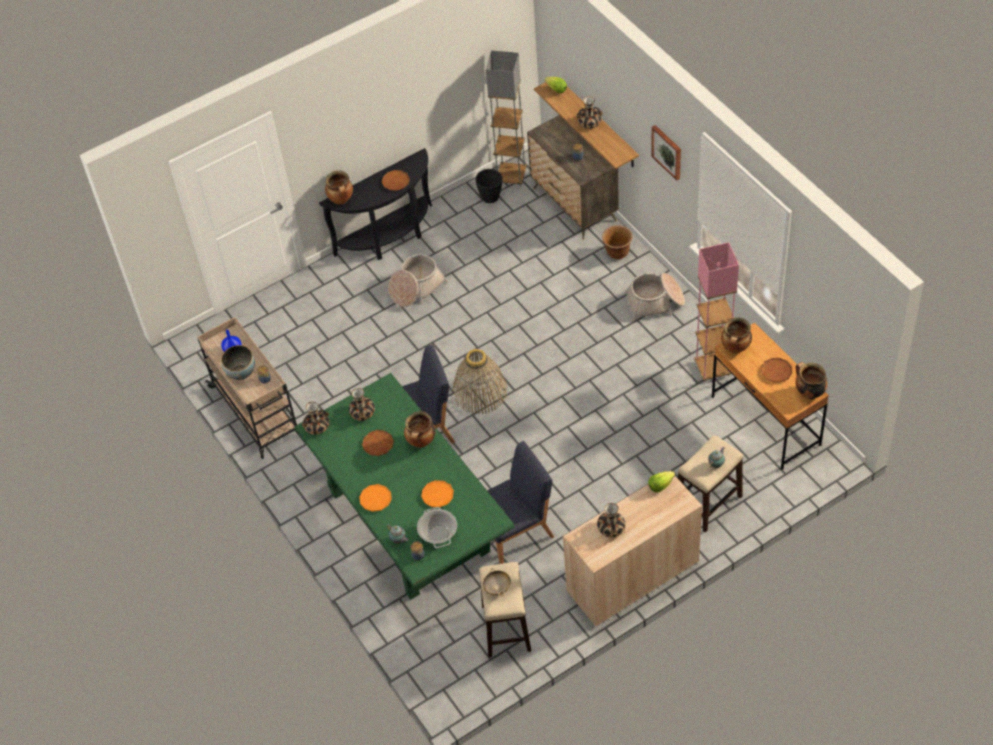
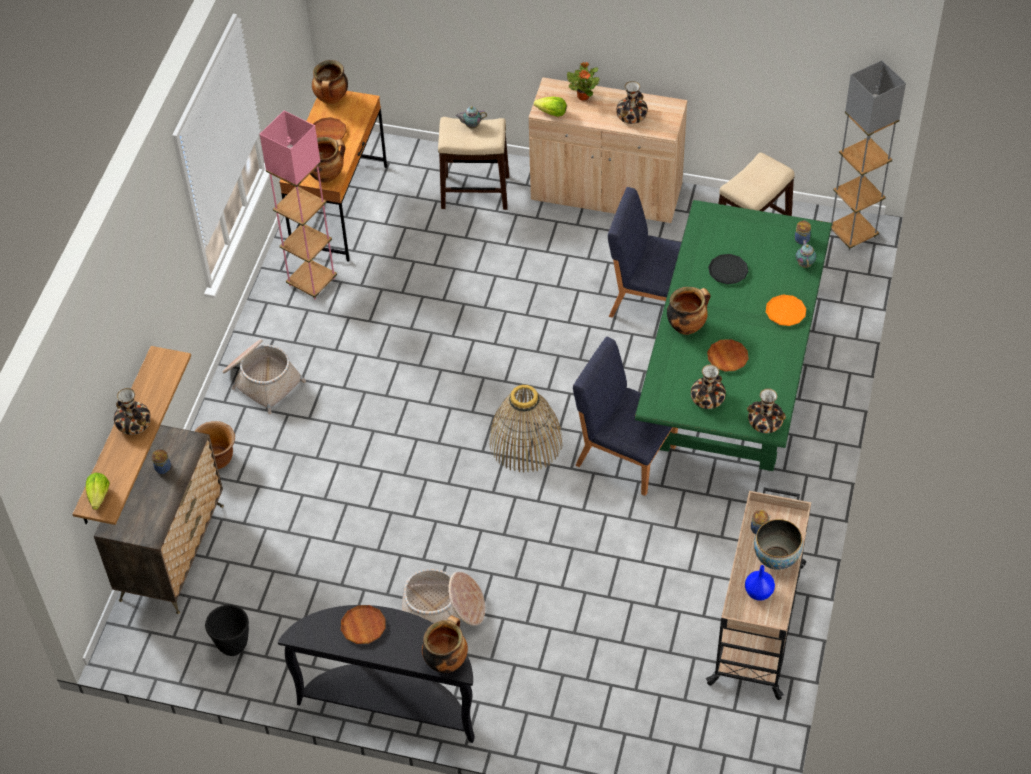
camera: 135 degrees left, 0 degrees up
(437, 495) = (728, 271): orange plate -> black plate
(438, 534) = (765, 241): cooking pot -> none
(497, 587) = (760, 182): beige bowl -> none
(511, 176) = (176, 651): grey floor lamp -> grey floor lamp (852, 234)
(659, 515) = (583, 96): none -> potted plant
(667, 151) = (164, 257): picture -> none

